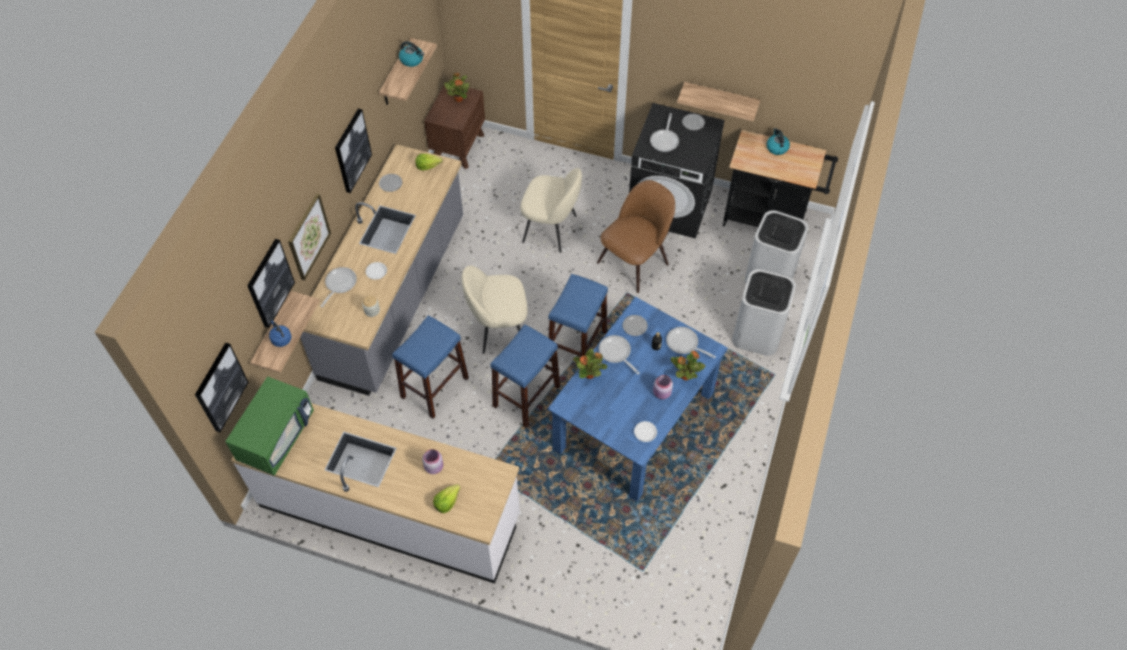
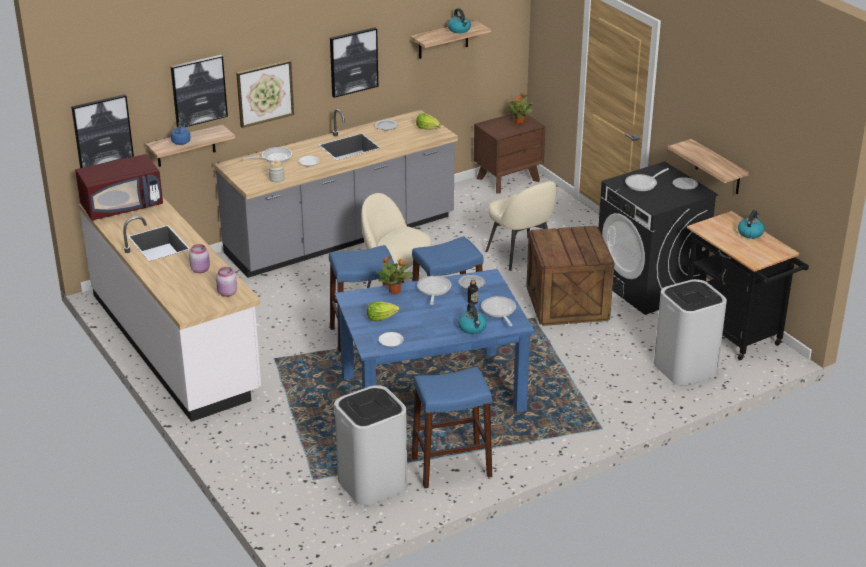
camera: 40 degrees right, 25 degrees down
(276, 436) = (122, 207): green microwave -> red microwave
(434, 387) = (301, 296): blue stool -> blue stool (451, 467)
(447, 501) = (182, 290): lettuce -> lettuce (381, 317)
(635, 261) = (568, 303): brown chair -> crate
(662, 393) = (438, 328): pink jar -> pink jar (227, 293)
(685, 376) = (472, 328): potted plant -> kettle
(757, 333) = (621, 397): white trash can -> white trash can (373, 483)

